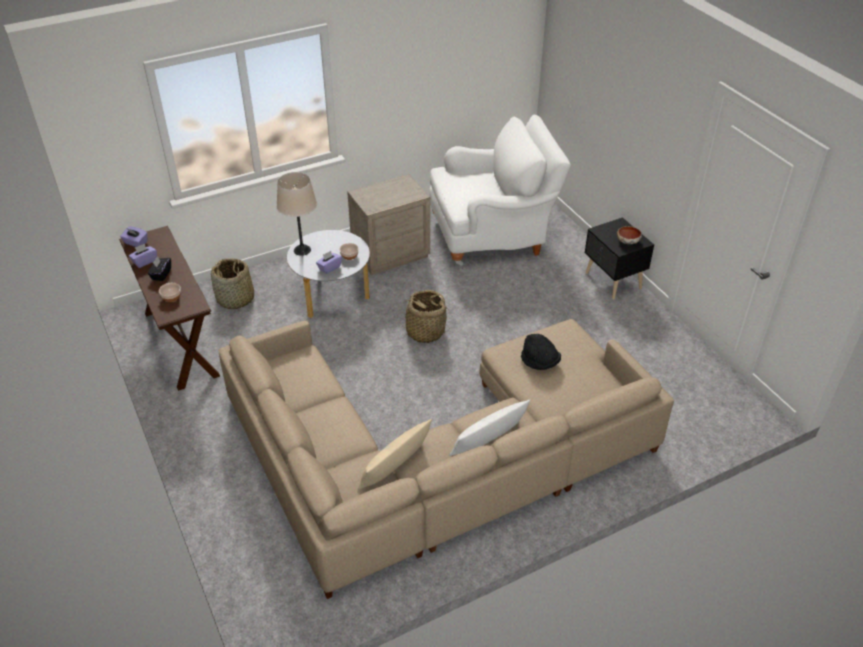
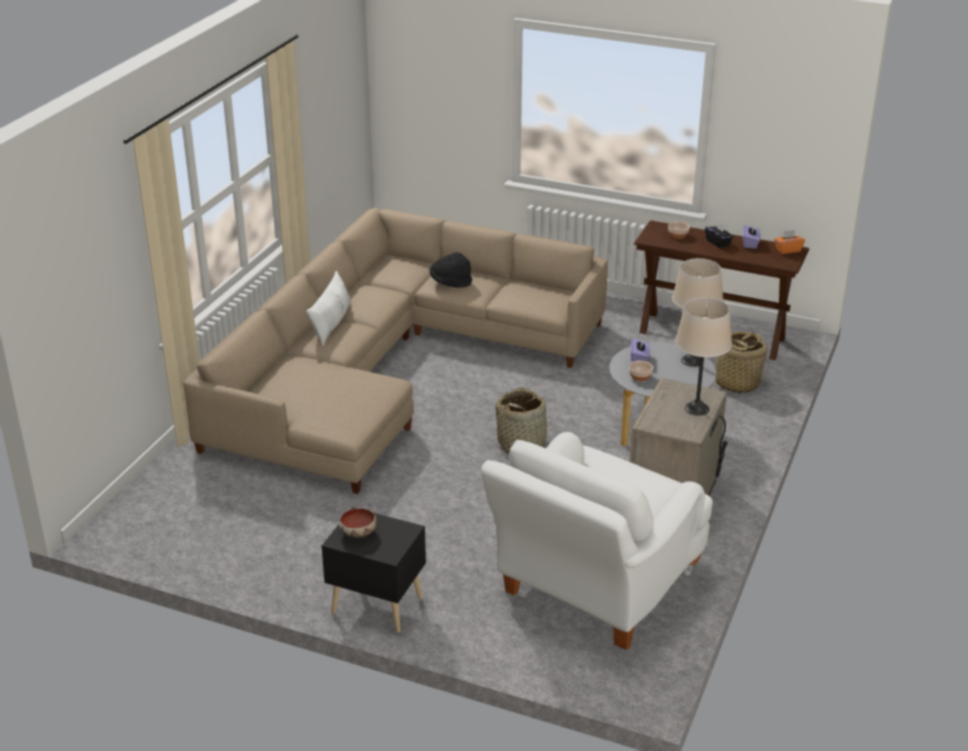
camera: 140 degrees right, 10 degrees down
(136, 243) = (788, 250): purple tissue box -> orange tissue box
(379, 190) = (697, 409): none -> beige table lamp
(394, 466) = (384, 284): beige pillow -> none
(540, 362) = (344, 388): black hat -> black hat (450, 282)

